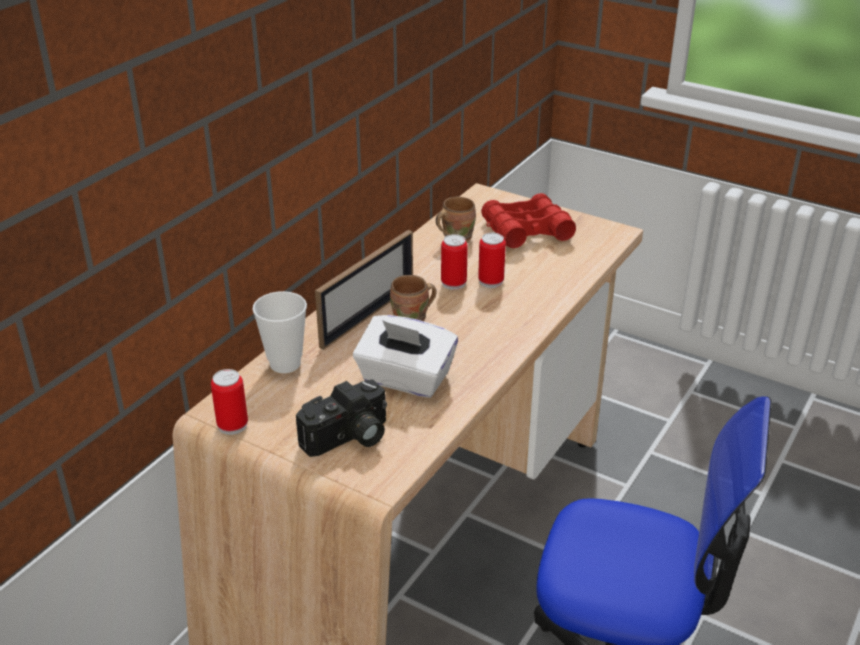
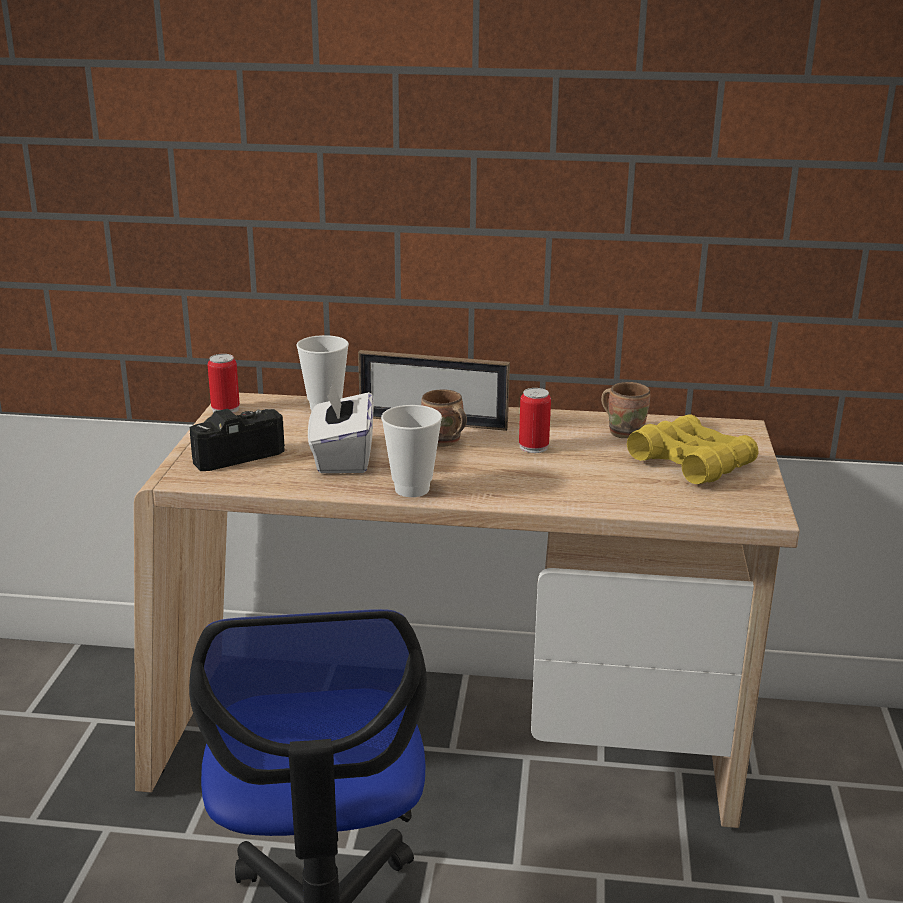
camera: 65 degrees right, 10 degrees down
(348, 438) = (235, 453): camera -> camera turned 120 degrees clockwise
(491, 281) = (558, 463): can -> none
(492, 358) = (412, 489): none -> cup
(526, 231) = (691, 462): red binoculars -> yellow binoculars

